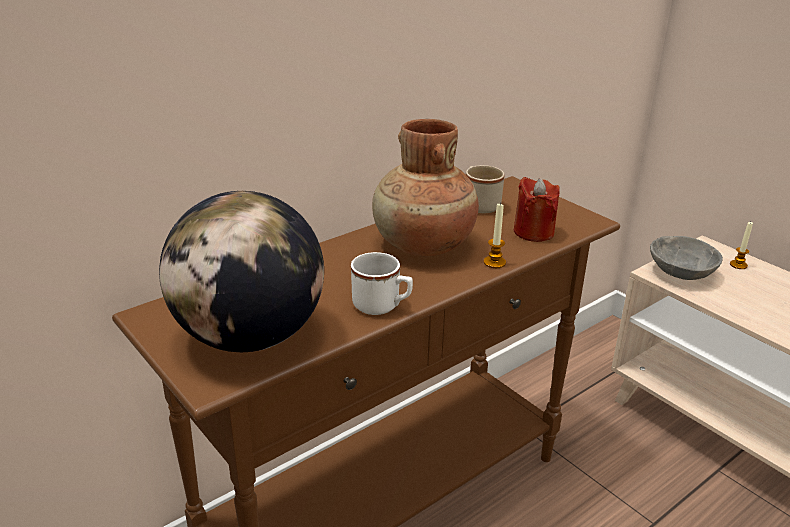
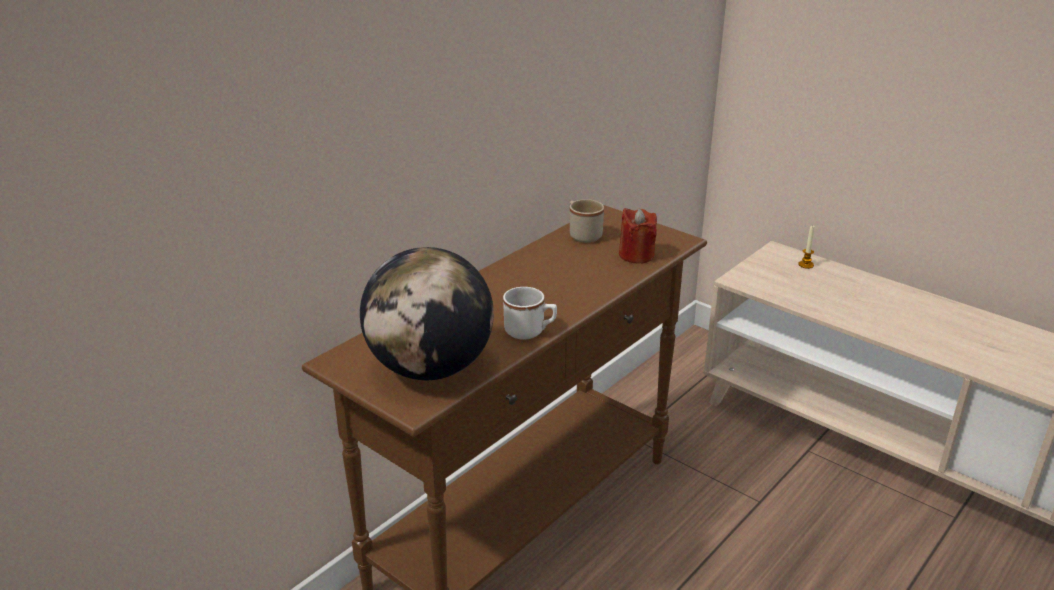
camera: 10 degrees left, 0 degrees up
(423, 245) = (546, 277): brown vase -> none
(494, 262) = (611, 285): candle -> none
(679, 273) = (756, 277): grey bowl -> none

